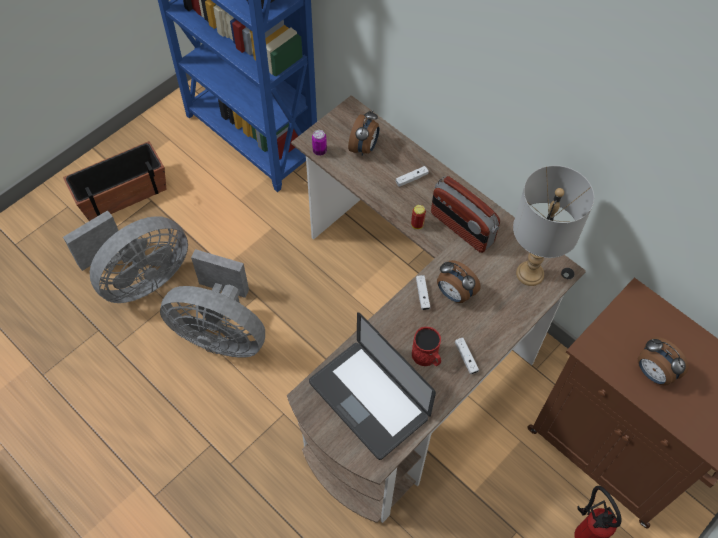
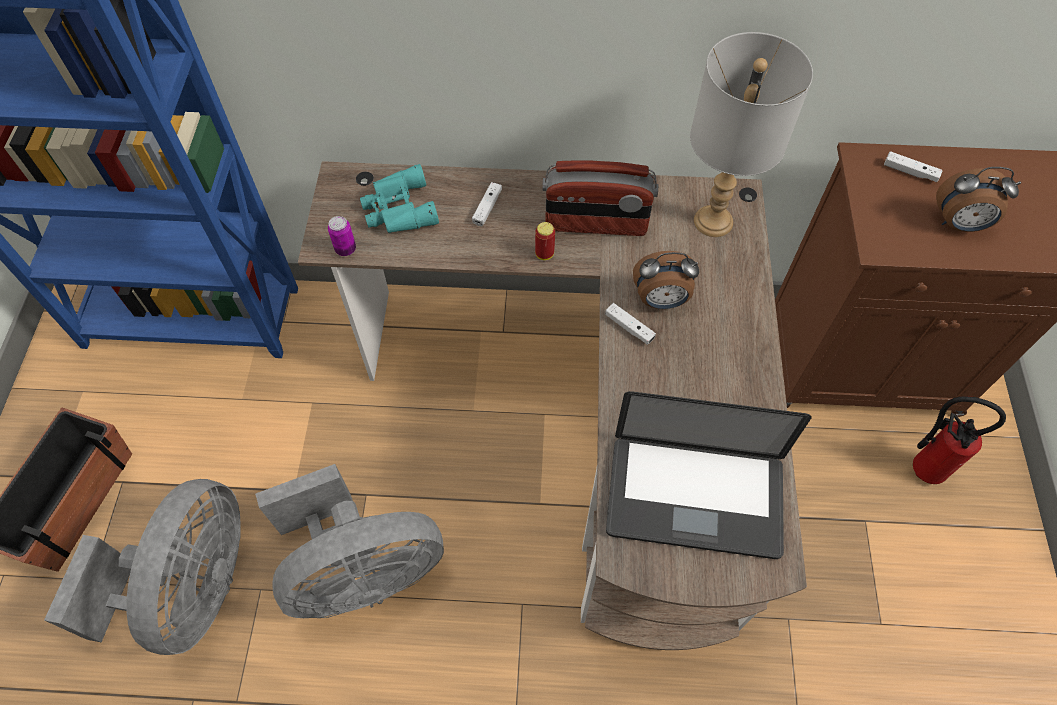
camera: 40 degrees left, 0 degrees up
(364, 148) = (398, 209): alarm clock -> turquoise binoculars
(427, 357) = (705, 394): red mug -> none
(466, 358) = (745, 361): white game controller -> white game controller (910, 172)

